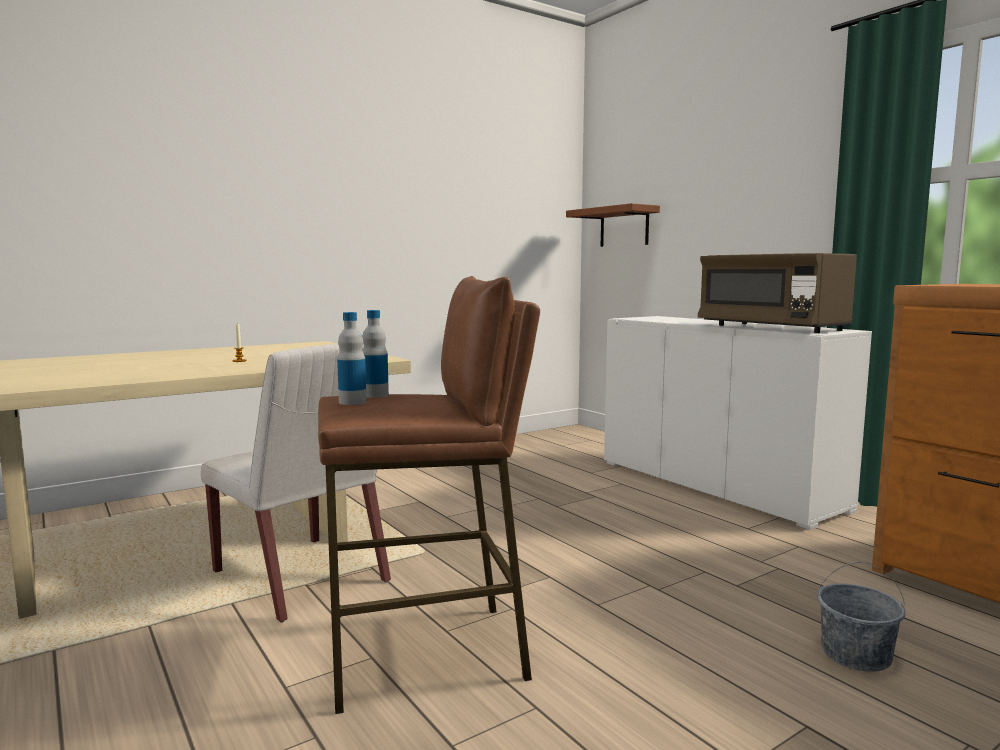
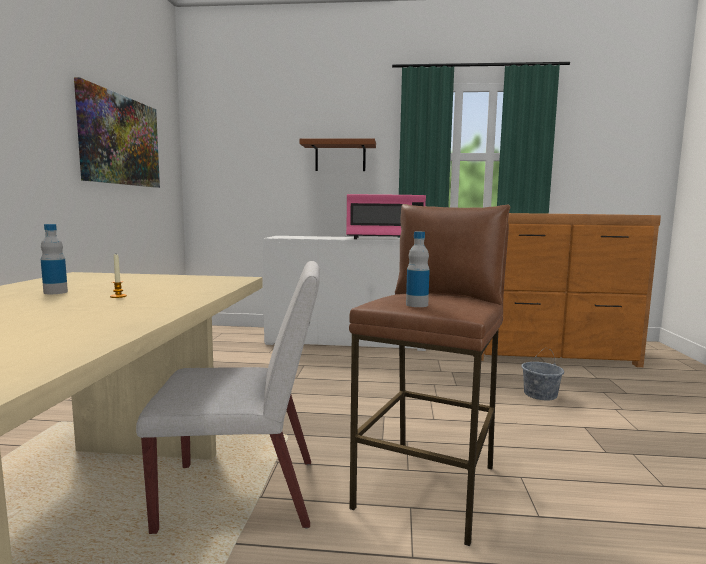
camera: 50 degrees left, 0 degrees up
(375, 395) = (397, 299): bottle -> bottle (55, 292)
(468, 205) = (120, 140): none -> picture
(624, 227) = (229, 170): brown shelf -> brown shelf (340, 157)
(771, 328) = (385, 239): brown microwave -> pink microwave

